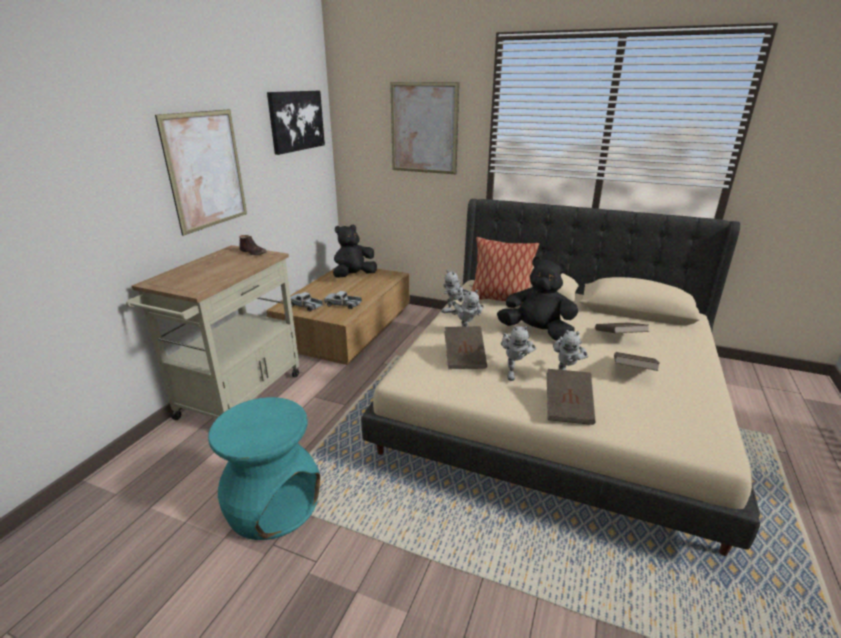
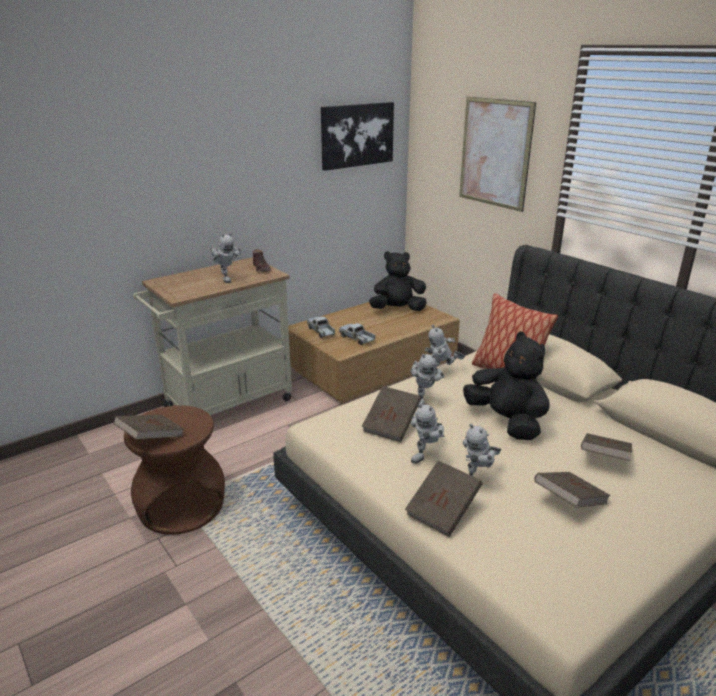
camera: 30 degrees right, 0 degrees up
(206, 170) = (235, 183): picture -> none
(229, 267) = (226, 279): none -> toy robot
(248, 440) = (151, 438): none -> brown book
(273, 504) = (182, 506): turquoise stool -> brown stool

